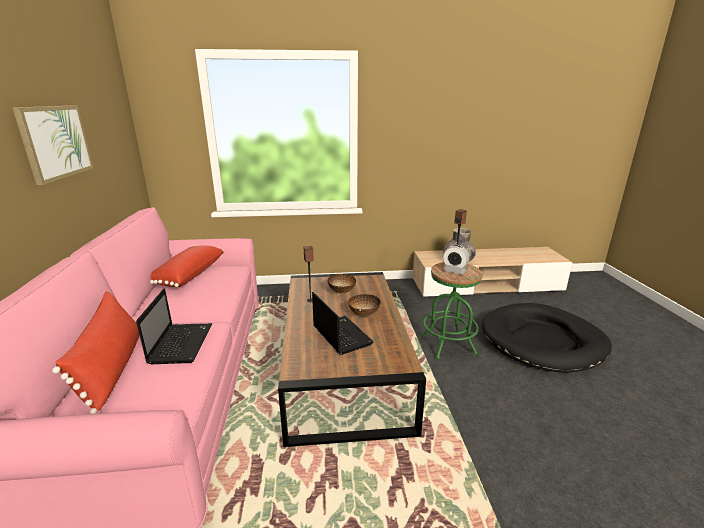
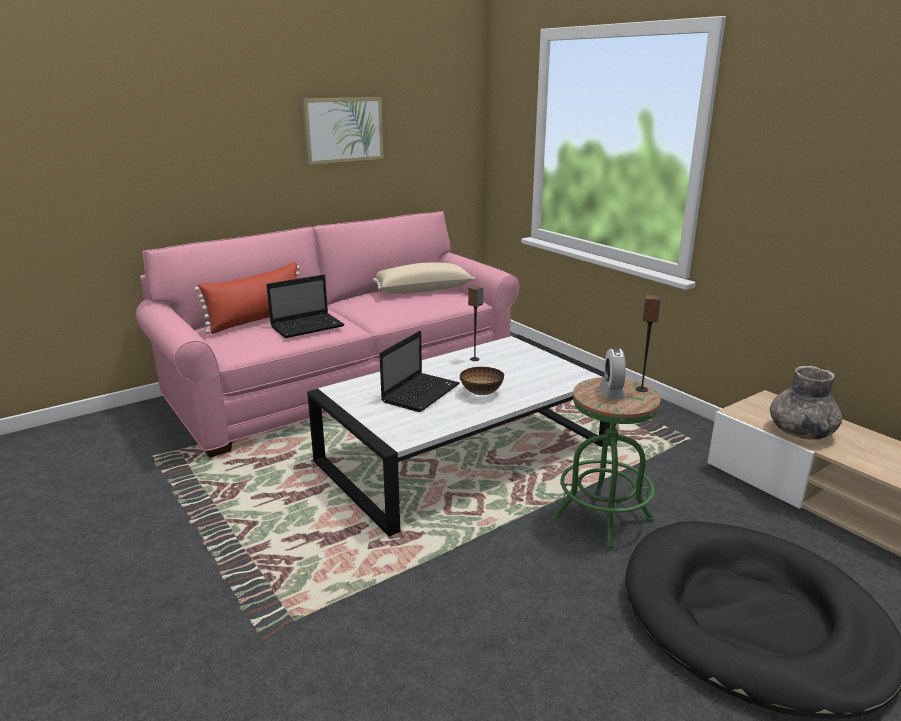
camera: 60 degrees right, 0 degrees up
(187, 275) = (422, 290): red pillow -> beige pillow
(342, 291) = (518, 368): bowl -> none
(343, 364) = (464, 452): brown coffee table -> white coffee table

